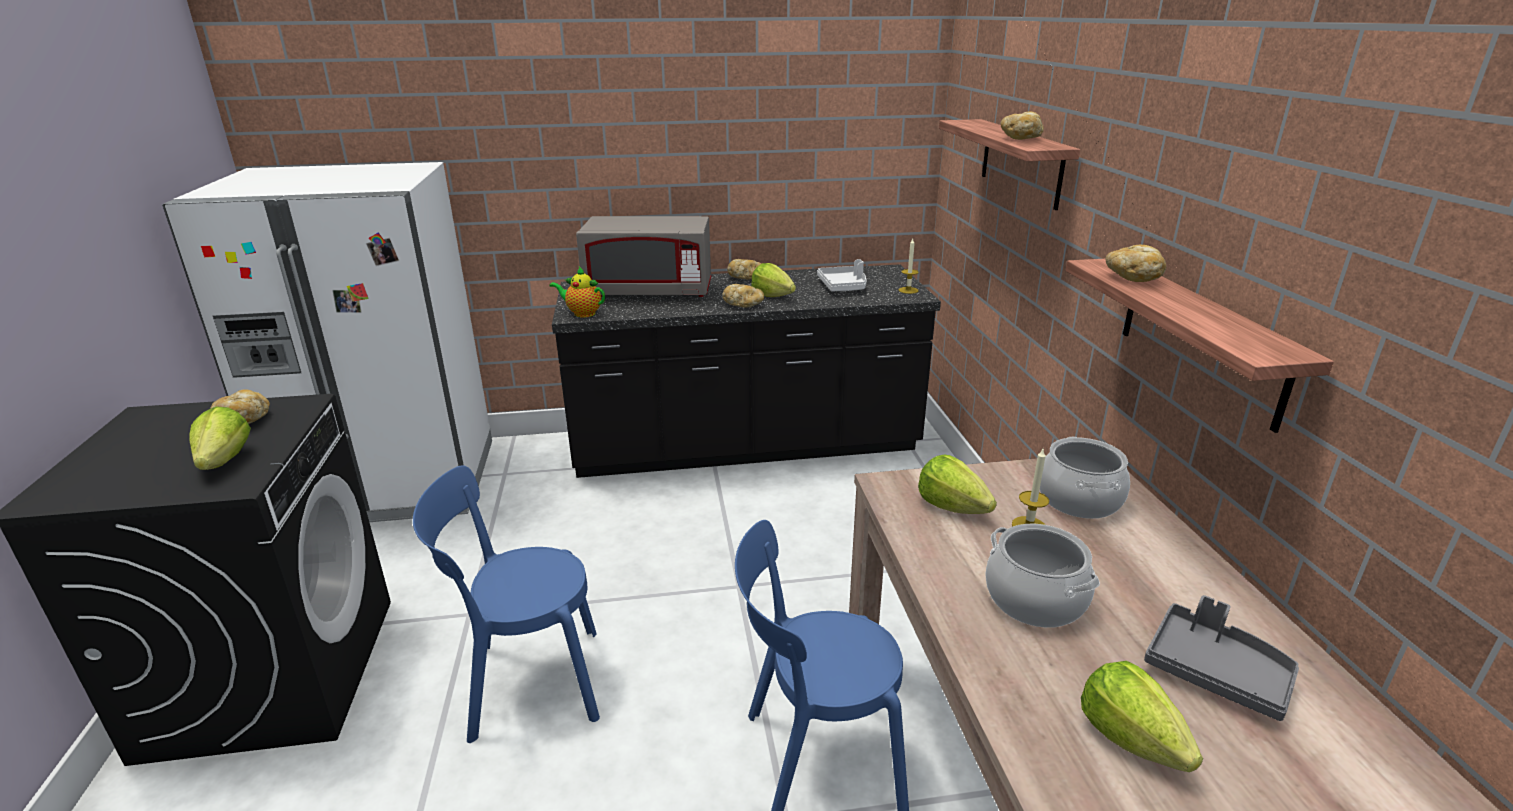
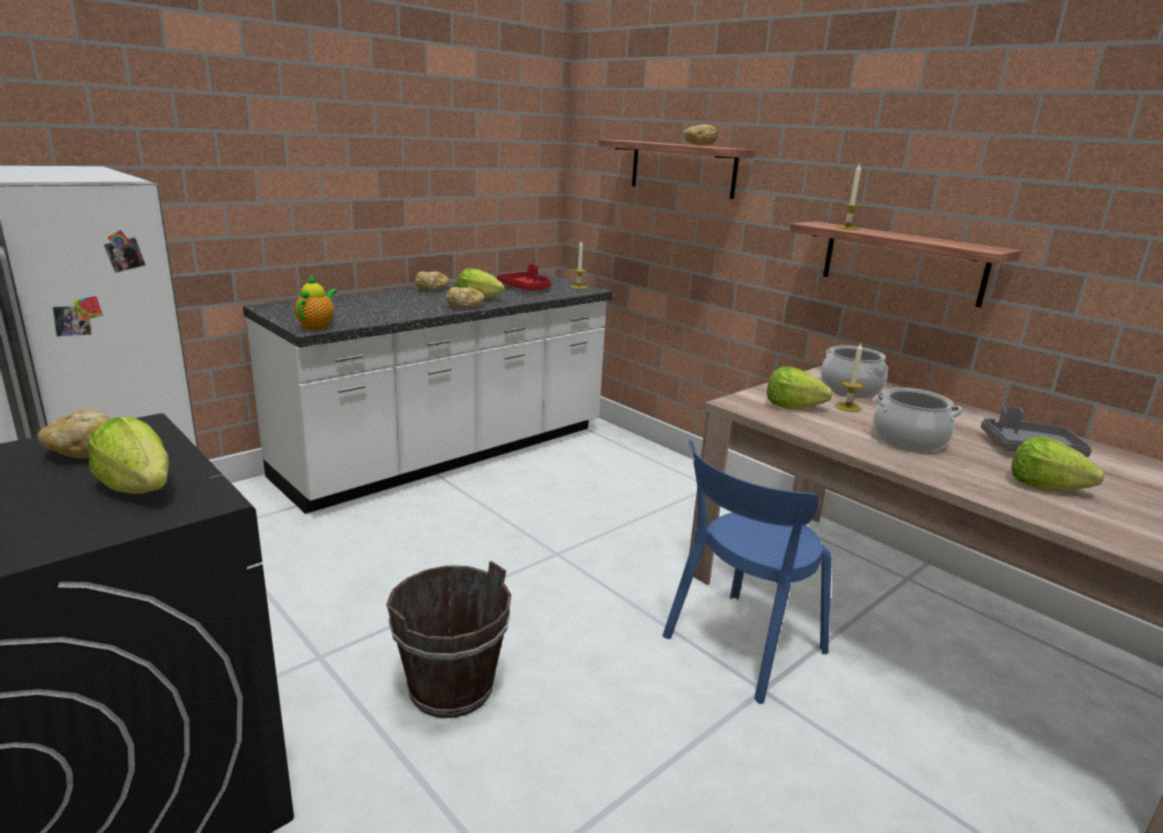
camera: 35 degrees left, 5 degrees down
(527, 683) = (451, 687): blue chair -> brown bucket
(582, 313) = (317, 326): teapot -> teapot turned 120 degrees clockwise
(650, 292) = (358, 305): grey microwave -> none
(745, 446) = (448, 453): black counter -> white counter
(843, 287) = (525, 288): white tray -> red tray
(1132, 278) = (847, 228): bread -> candle

